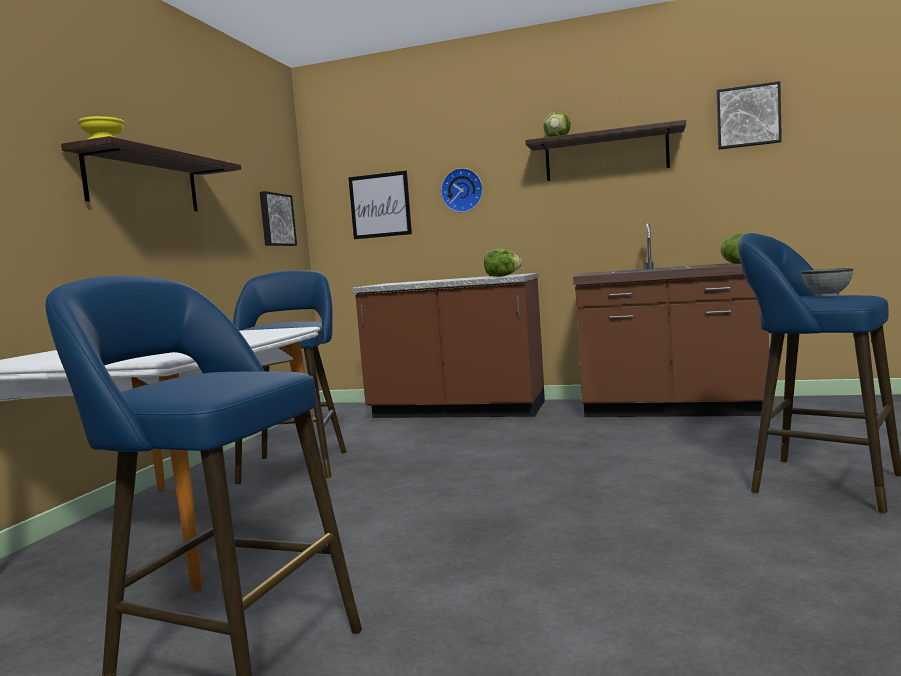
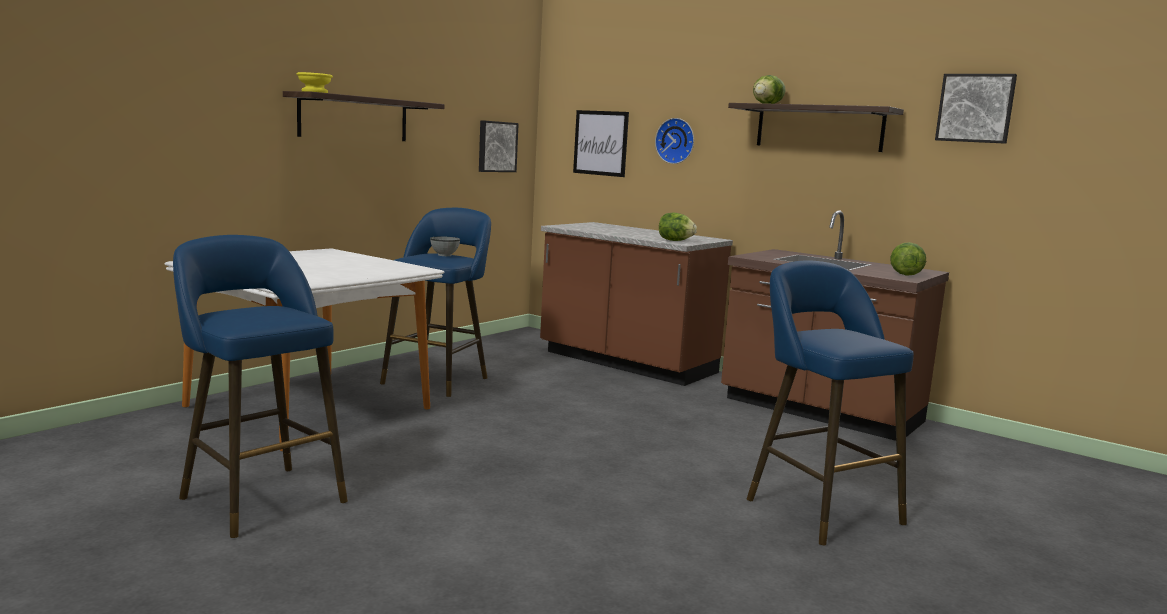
camera: 20 degrees right, 5 degrees up
(827, 295) = (847, 336): grey bowl -> grey bowl (445, 255)

